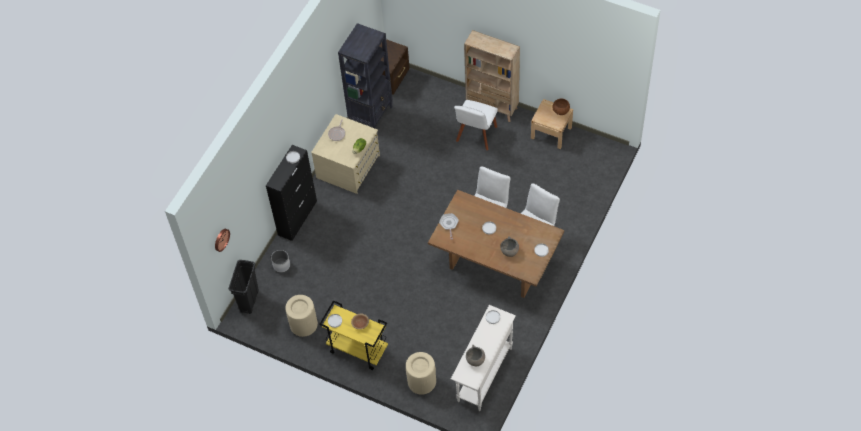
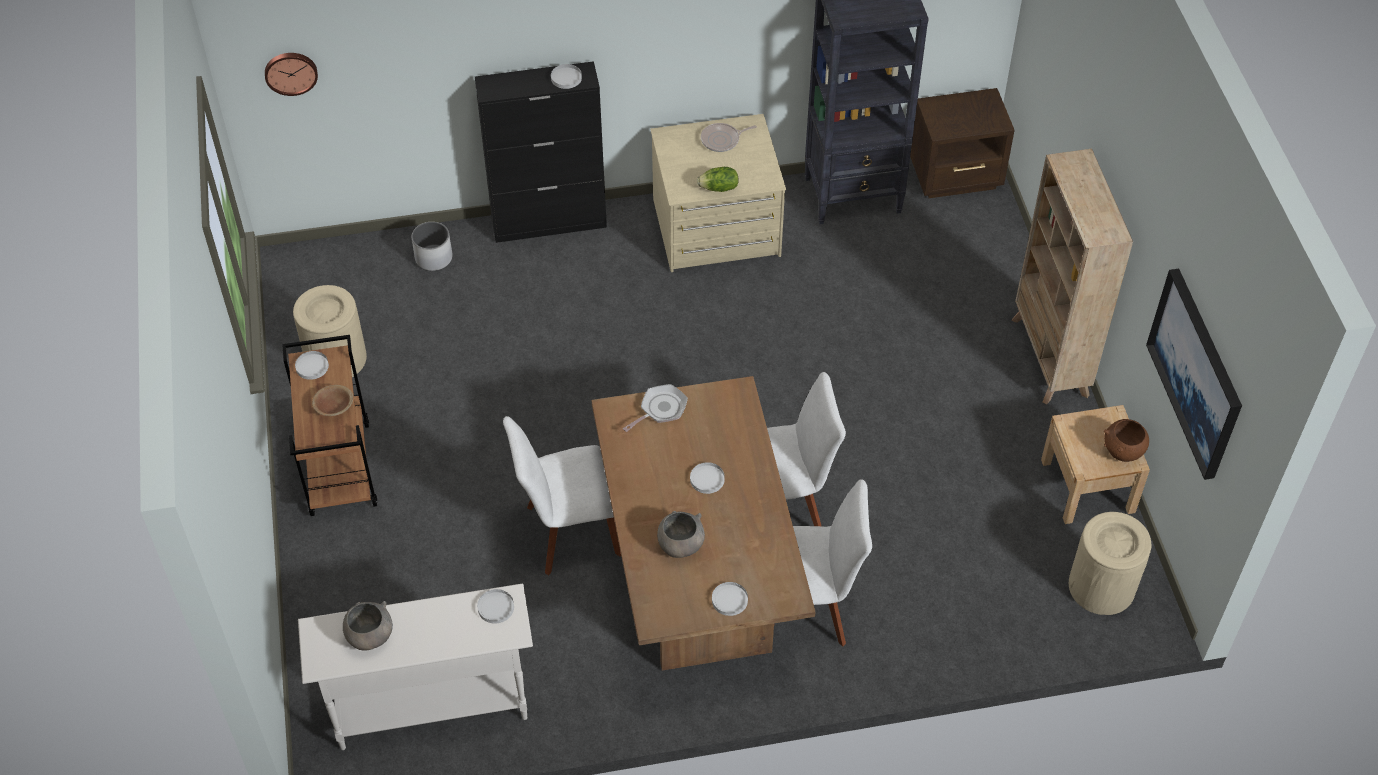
camera: 50 degrees right, 5 degrees down
(249, 301) = (327, 258): black trash can -> none
(357, 350) = (339, 468): yellow cart -> brown cart
(422, 381) = (341, 610): beige trash can -> beige trash can (1101, 587)
(476, 136) = (961, 370): white chair -> white chair (568, 532)
(582, 66) = (1196, 373): none -> picture

